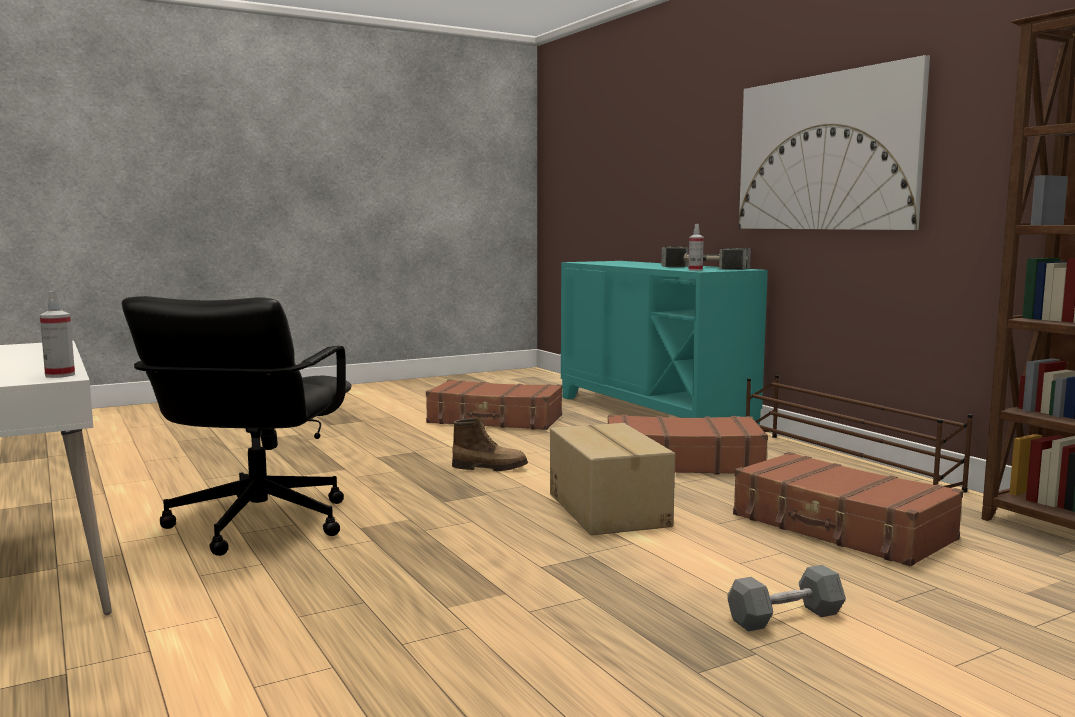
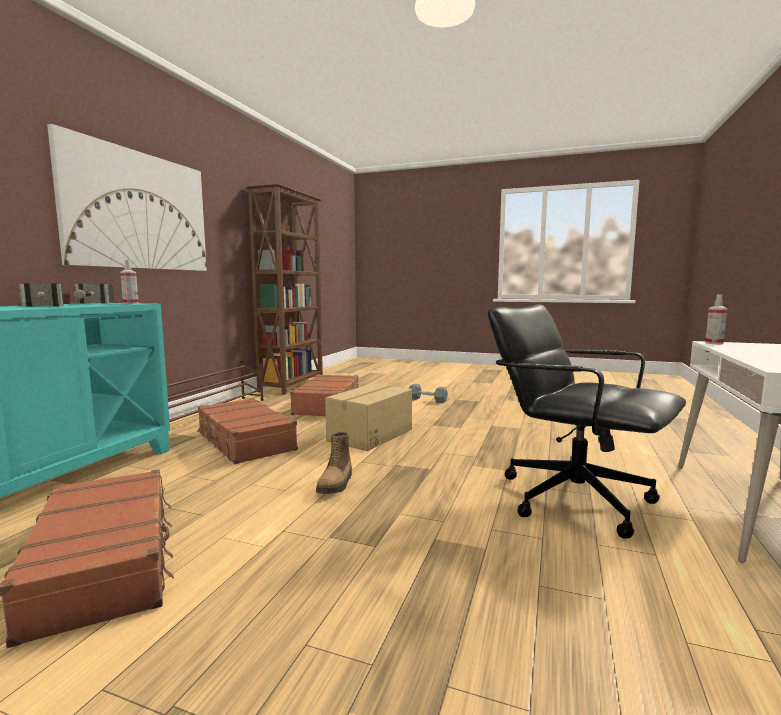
camera: 130 degrees left, 0 degrees up
(257, 524) = (574, 498): black office chair -> black office chair turned 105 degrees counterclockwise
(490, 468) = (336, 484): boot -> boot turned 135 degrees counterclockwise

